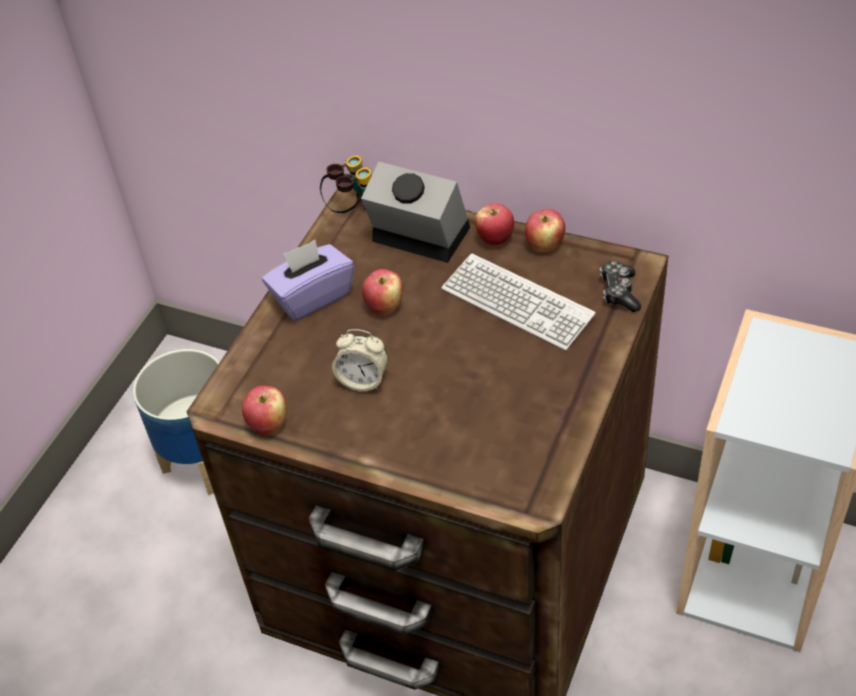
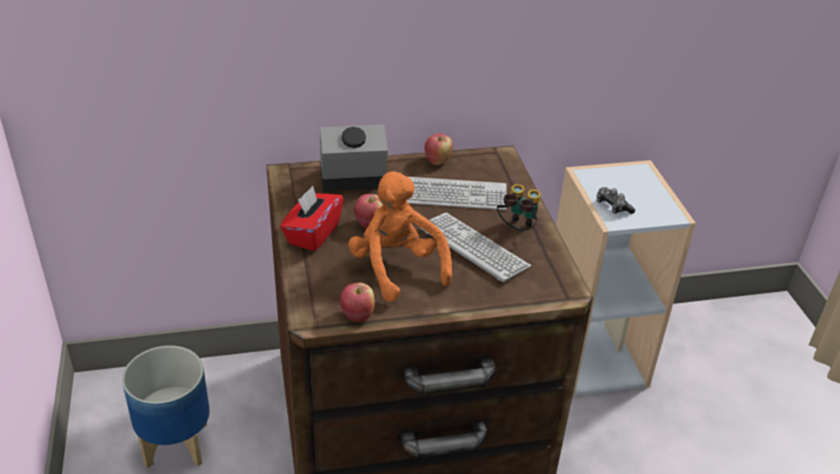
camera: 40 degrees left, 10 degrees down
(312, 296) = (312, 234): purple tissue box -> red tissue box
(351, 209) = (289, 177): binoculars -> binoculars (517, 229)
(363, 380) = (397, 268): alarm clock -> orange plush toy
(476, 389) = (473, 247): none -> keyboard
(495, 239) = (403, 166): apple -> none
(619, 292) = (505, 171): game controller -> game controller (612, 206)

